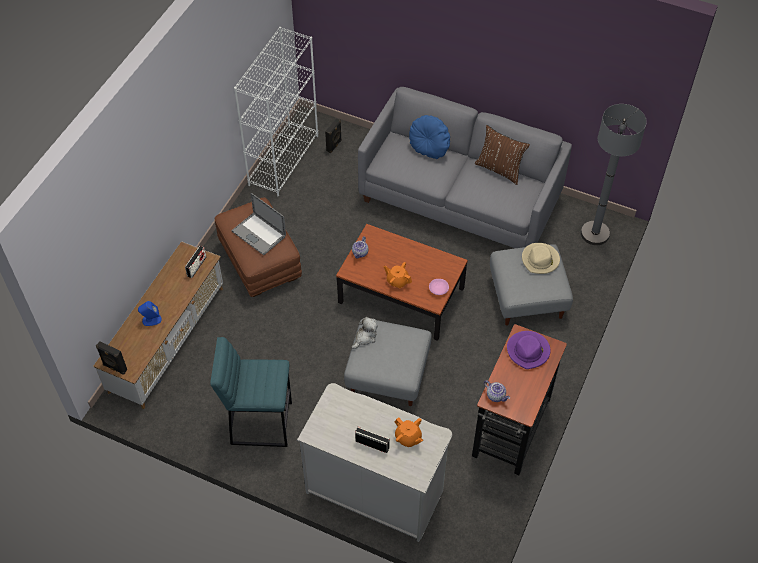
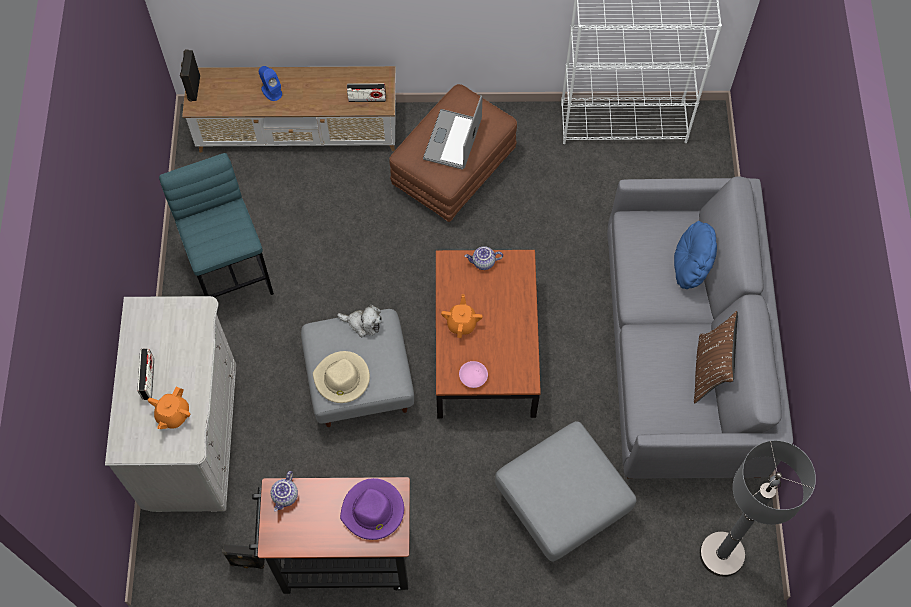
camera: 65 degrees right, 10 degrees up
(334, 146) = (682, 168): black speaker -> black speaker (247, 563)
(540, 260) = (593, 487): beige hat -> beige hat (342, 379)

